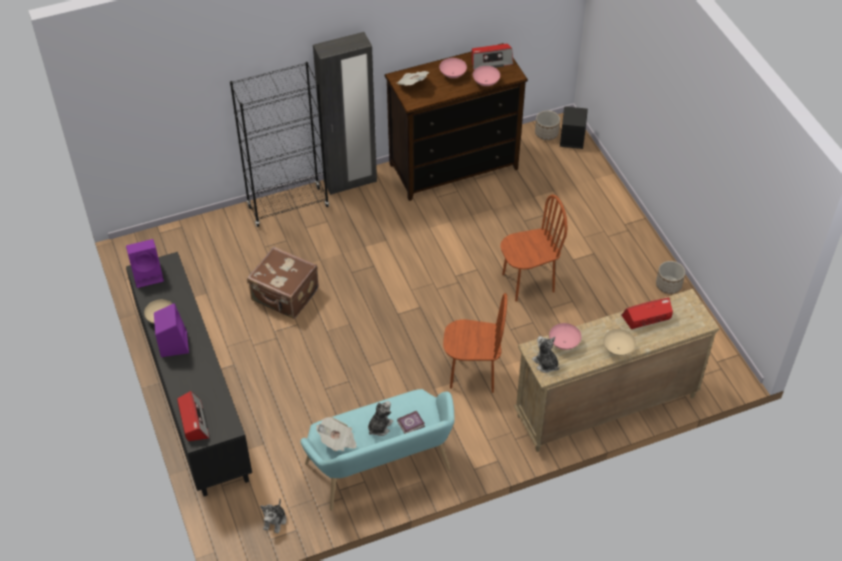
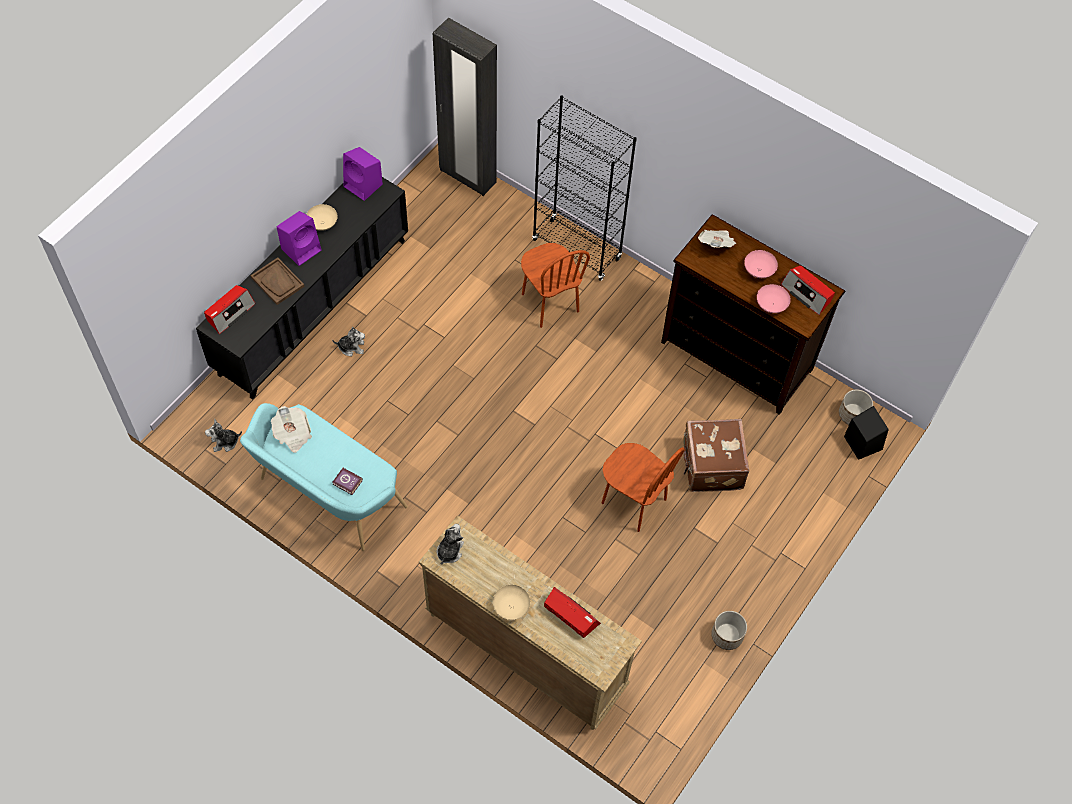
camera: 55 degrees right, 10 degrees up
(192, 374) = (277, 282): none -> brown tray
(285, 296) = (469, 309): brown suitcase -> brown suitcase (711, 466)
(350, 182) = (646, 281): black wardrobe -> black wardrobe (467, 176)
(379, 426) = (329, 458): plush toy -> plush toy (351, 347)
(473, 373) = (486, 512): brown chair -> brown chair (549, 303)
(564, 343) = (486, 555): pink bowl -> none

